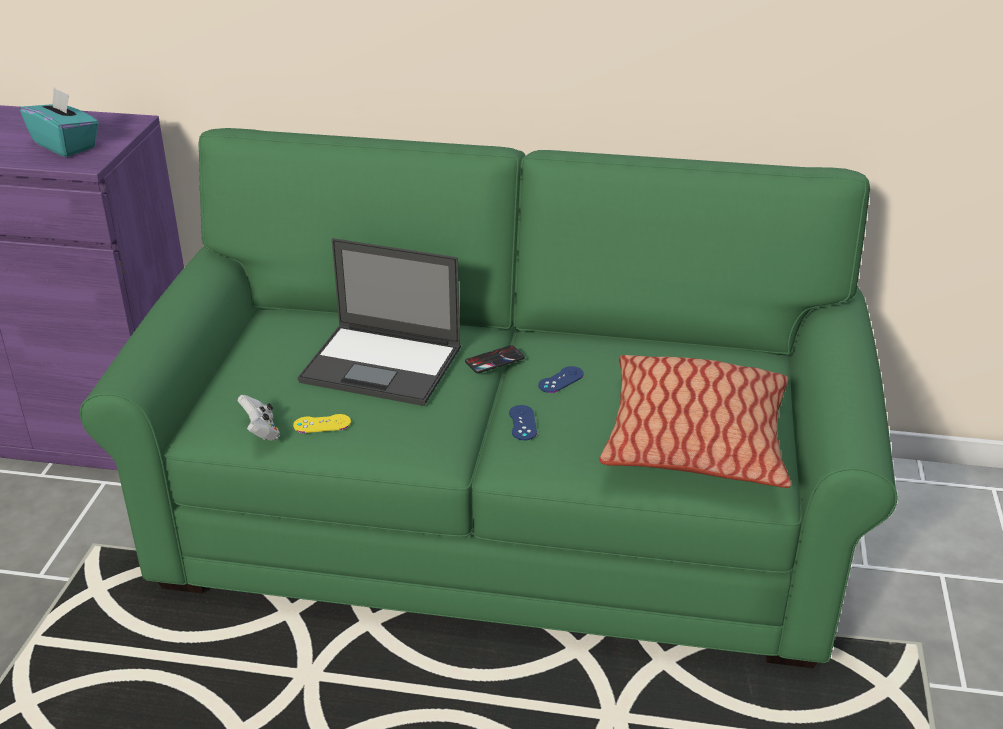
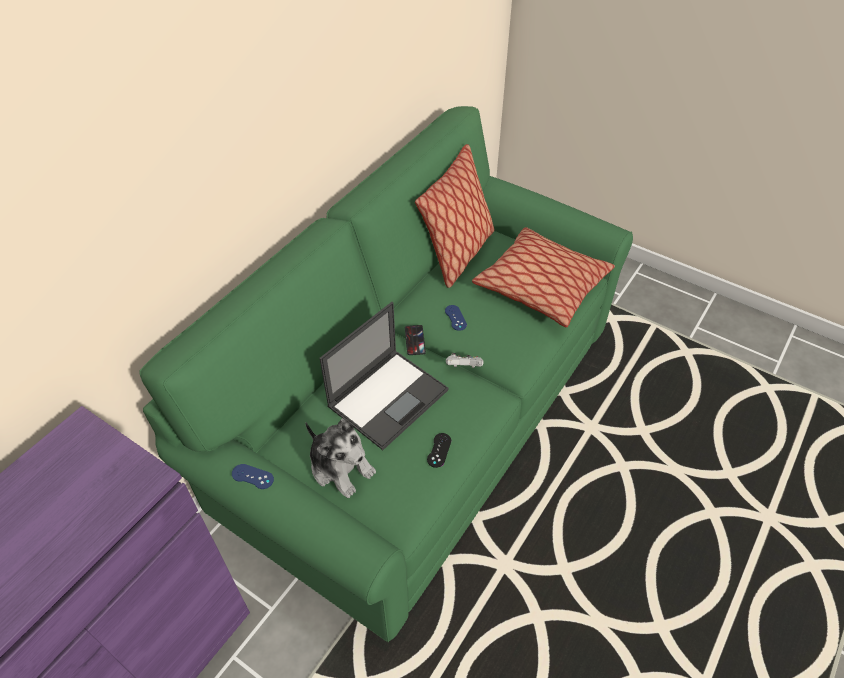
camera: 65 degrees left, 15 degrees up
(66, 145) = (92, 489): turquoise tissue box -> none
(260, 362) = (341, 467): none -> plush toy
(261, 432) = (430, 487): white game controller -> white game controller (464, 367)
(322, 424) = (439, 450): yellow game controller -> black game controller
(522, 423) = (489, 350): blue game controller -> blue game controller (252, 476)
(690, 351) = (458, 254): none -> pillow

